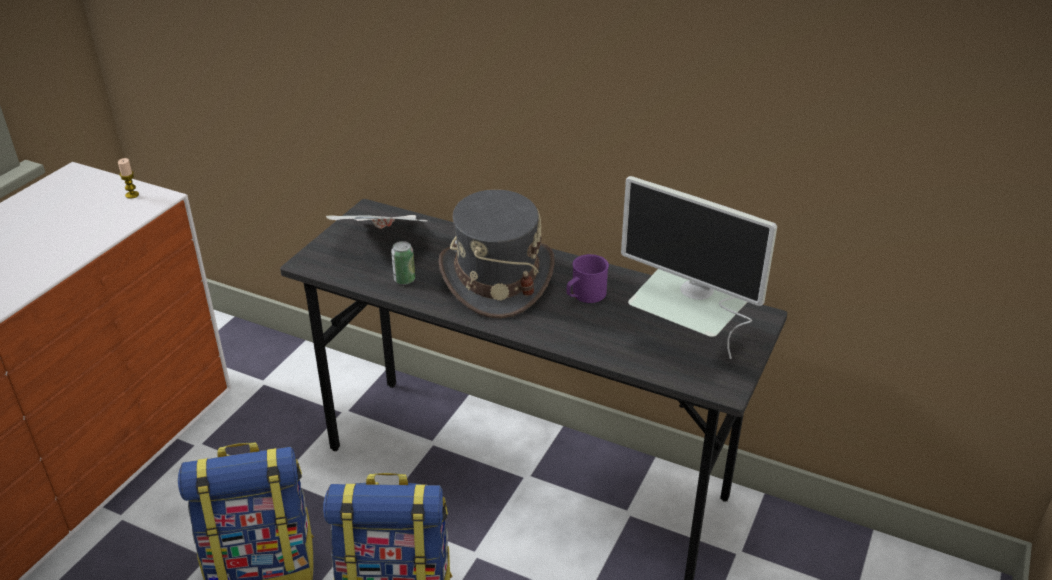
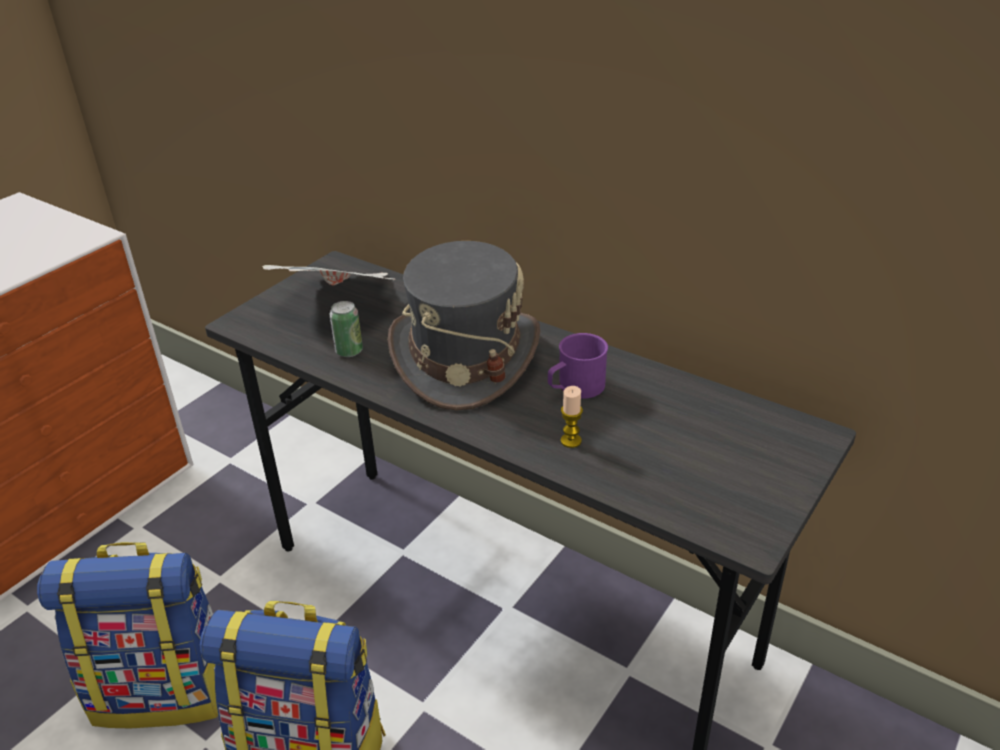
camera: 10 degrees right, 0 degrees up
(132, 195) = (64, 231): candle -> candle (571, 441)
(686, 341) = (703, 462): monitor -> none

